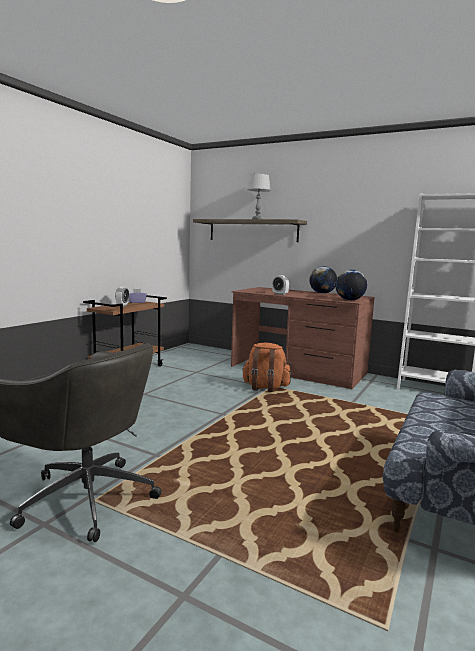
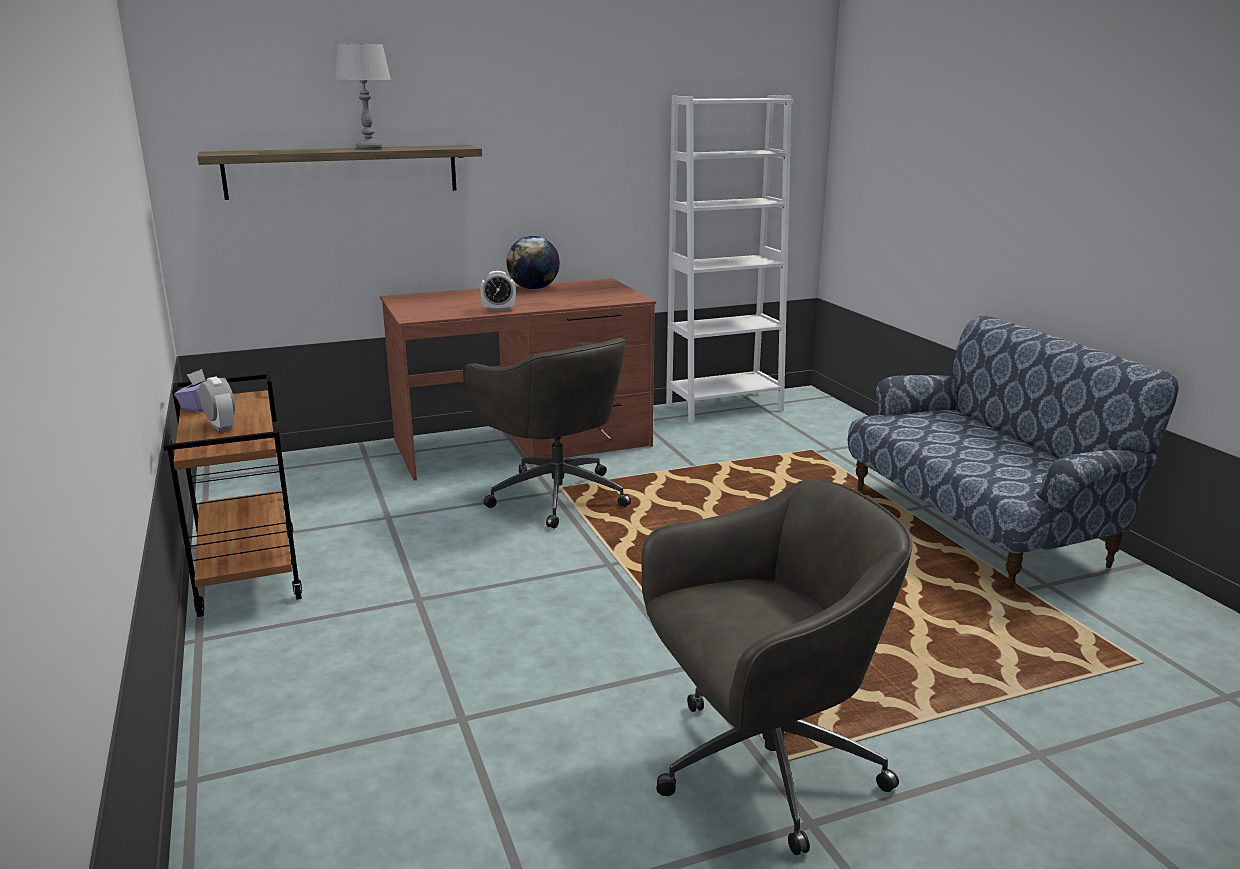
camera: 50 degrees left, 10 degrees up
(265, 387) = (555, 494): orange backpack -> grey office chair
(349, 300) = (626, 297): globe -> none

